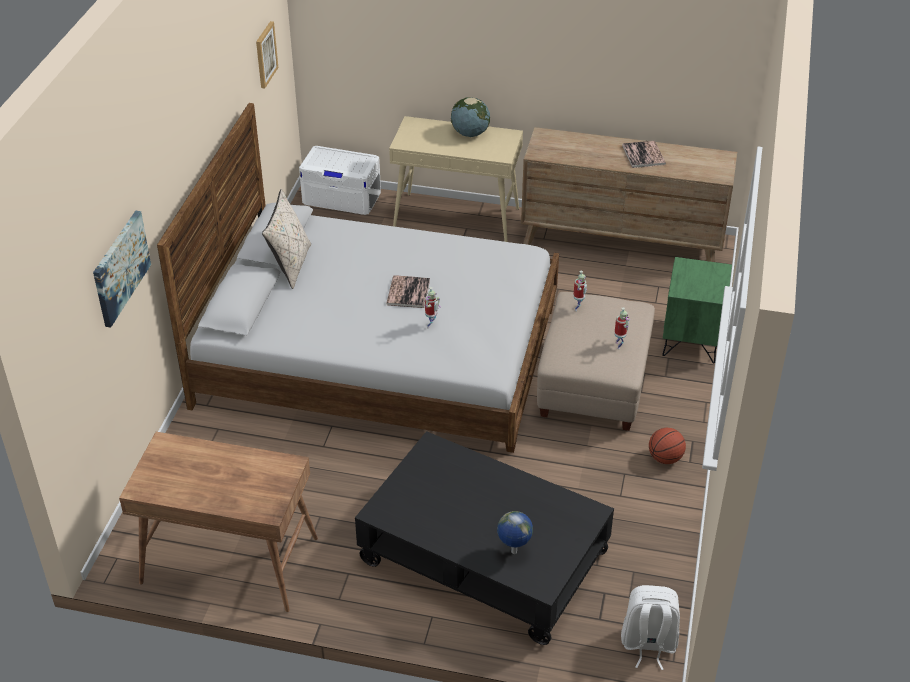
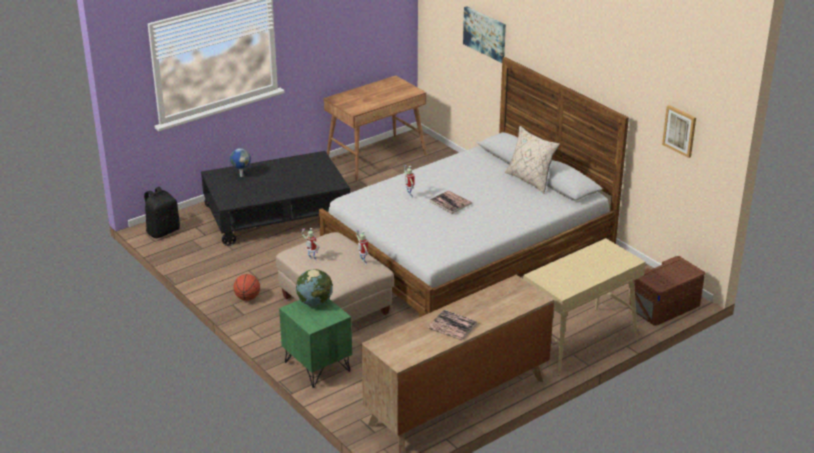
camera: 130 degrees right, 10 degrees down
(341, 197) = (664, 306): white storage box -> brown storage box
(470, 133) = (585, 276): globe -> globe (315, 302)
(648, 644) = (163, 231): white backpack -> black backpack

